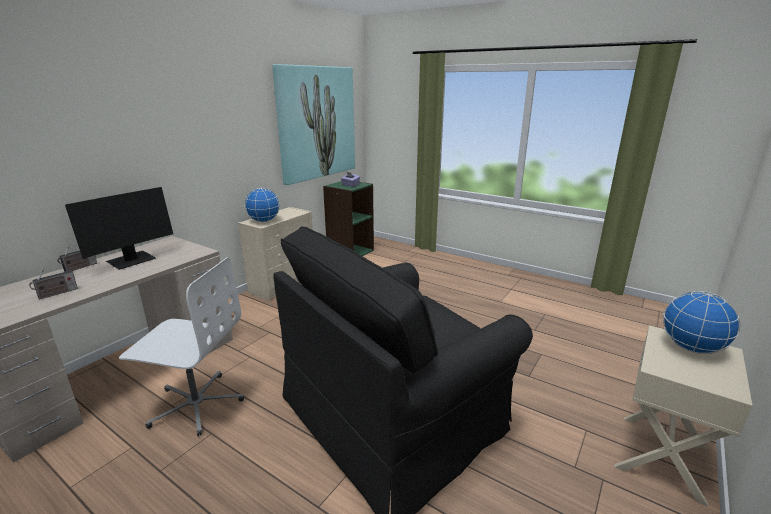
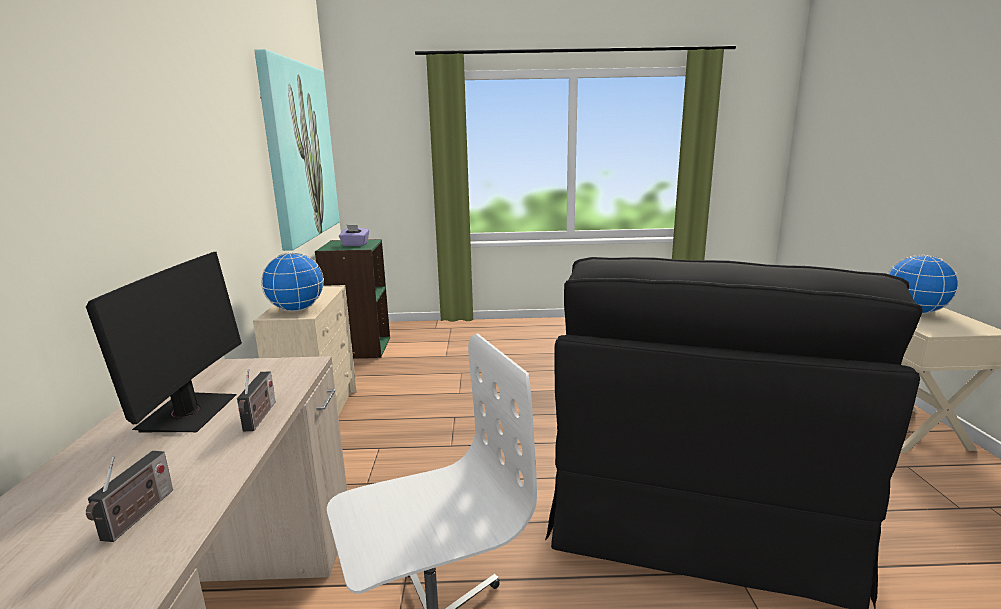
camera: 35 degrees left, 5 degrees down
(79, 268) = (80, 460): radio -> radio (259, 417)

